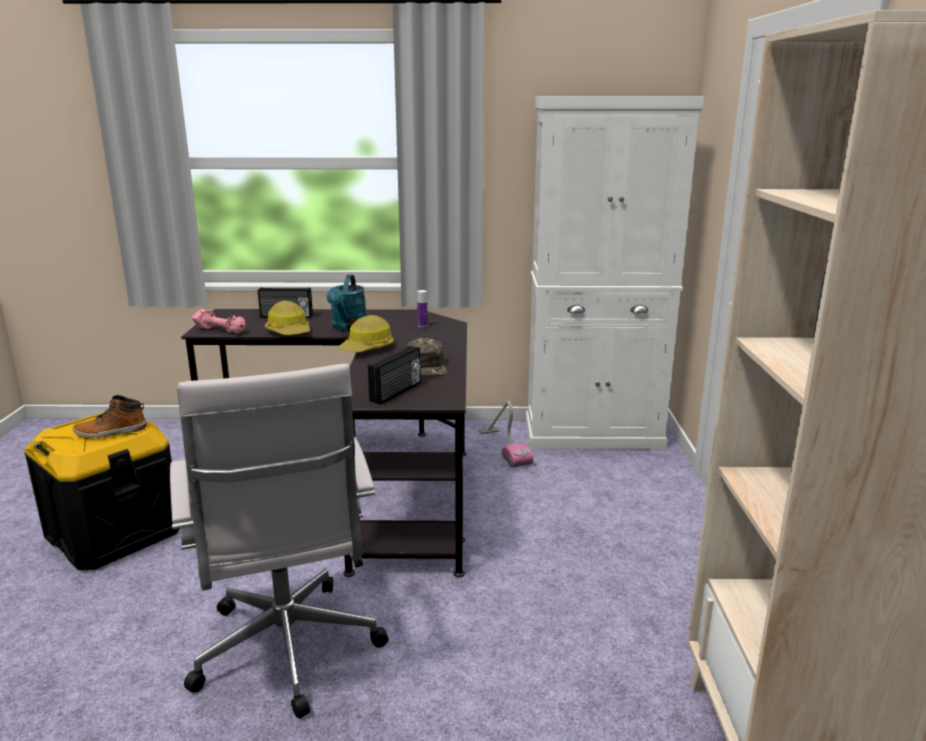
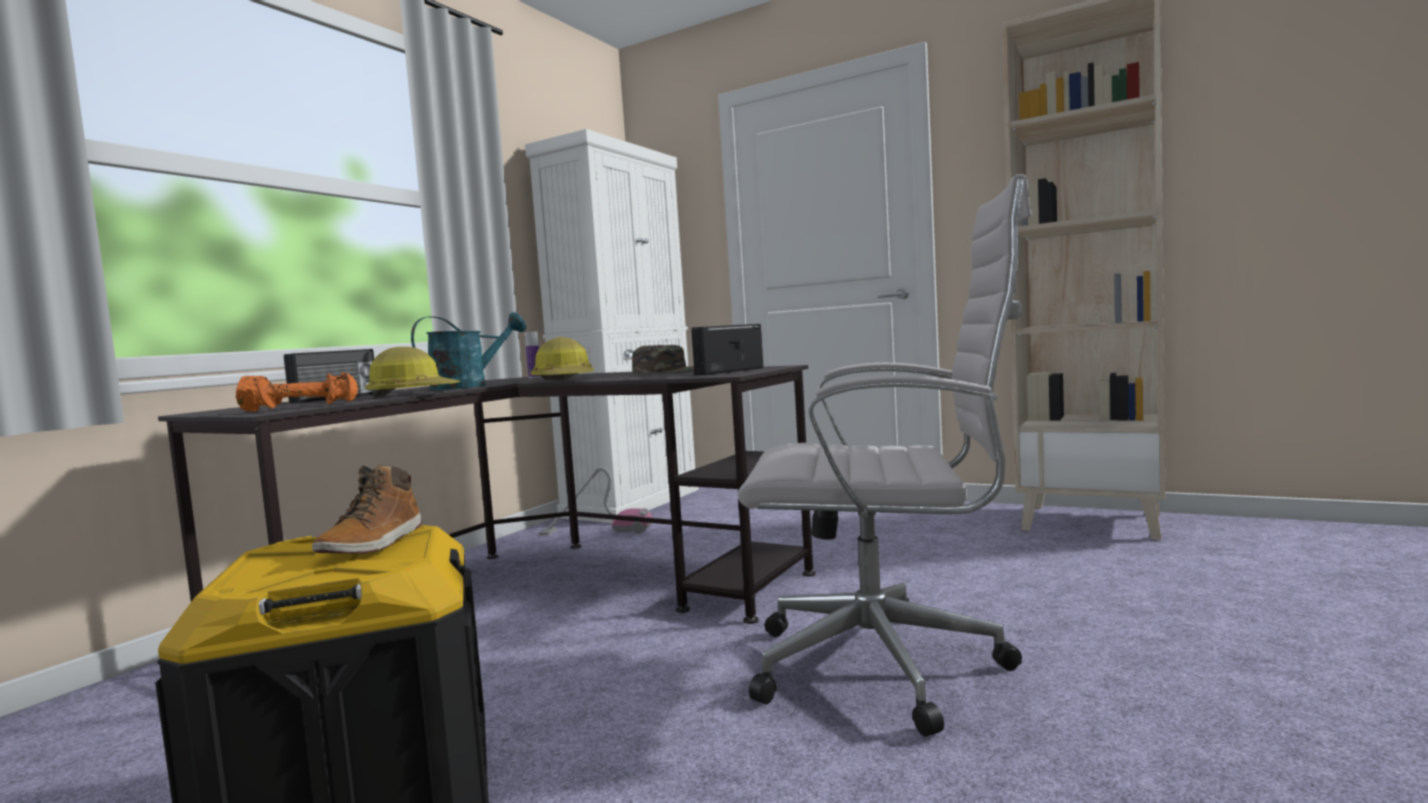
camera: 60 degrees left, 15 degrees down
(221, 330) = (300, 407): pink dumbbell -> orange dumbbell
(348, 328) = (469, 386): turquoise watering can -> turquoise watering can turned 75 degrees counterclockwise
(397, 392) = (728, 371): radio -> radio turned 105 degrees counterclockwise

